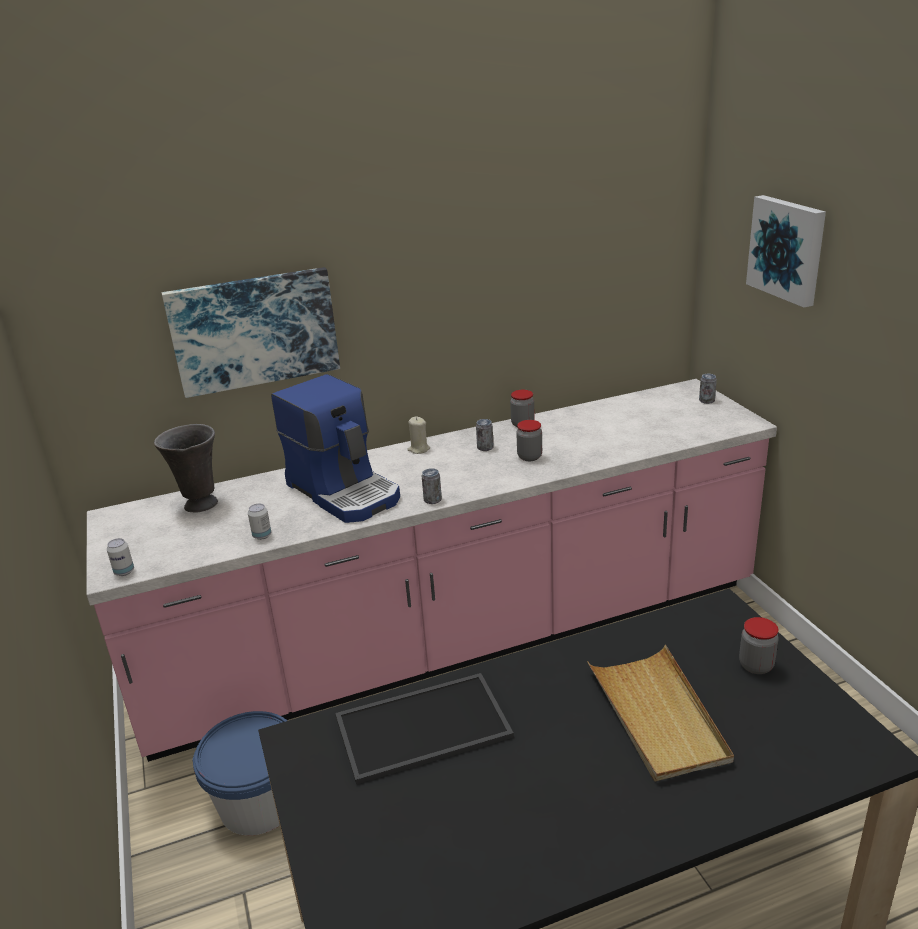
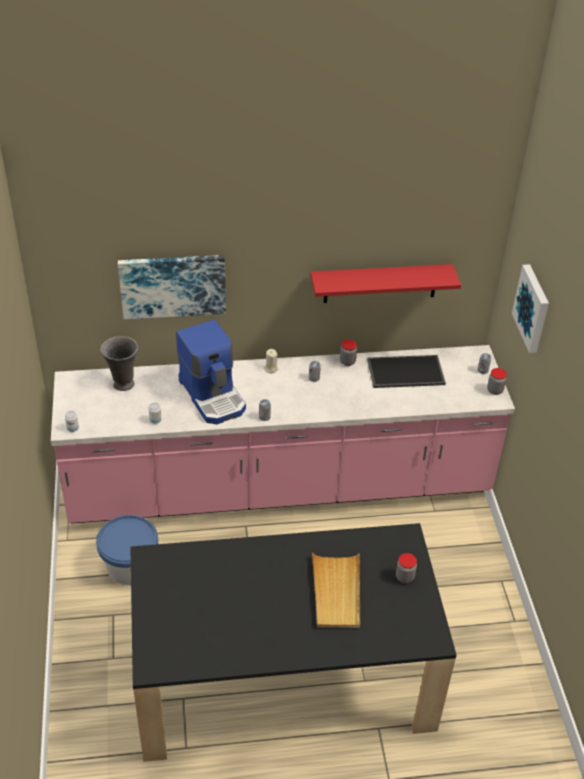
camera: 10 degrees right, 15 degrees up
(422, 729) = (213, 568): tray -> tray (405, 373)
(529, 457) = (339, 394): jar -> jar (495, 390)
(548, 296) = (380, 283): none -> red shelf

